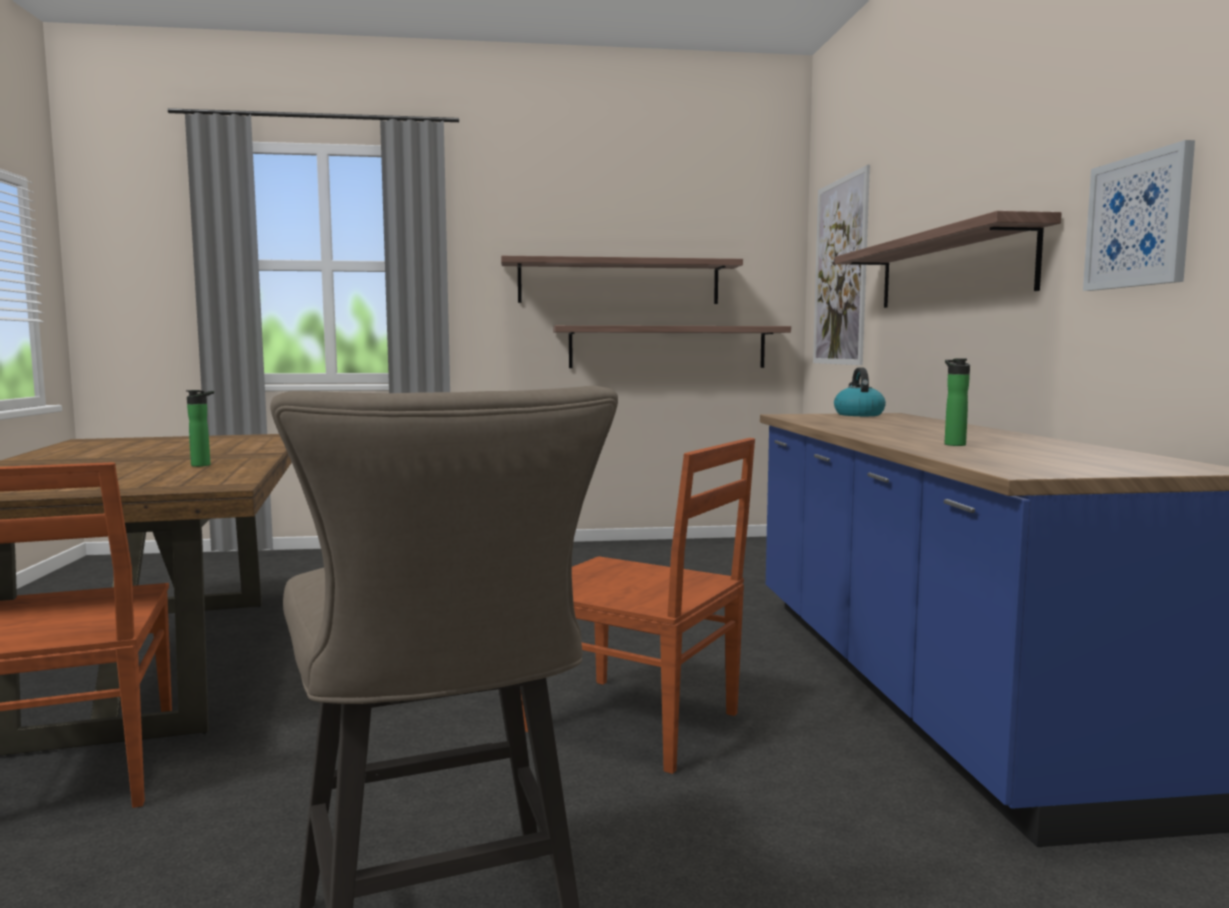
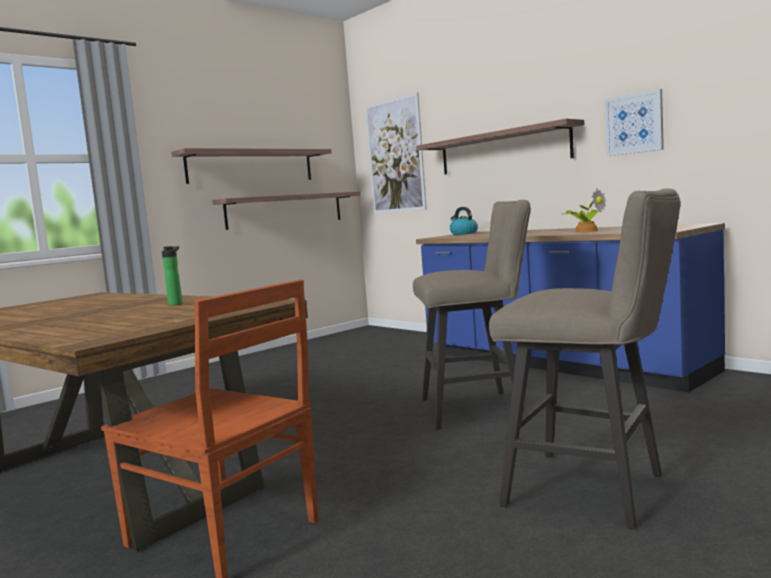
camera: 35 degrees left, 0 degrees up
(636, 723) = (479, 408): brown chair -> beige stool
(953, 444) = (586, 231): bottle -> potted plant

